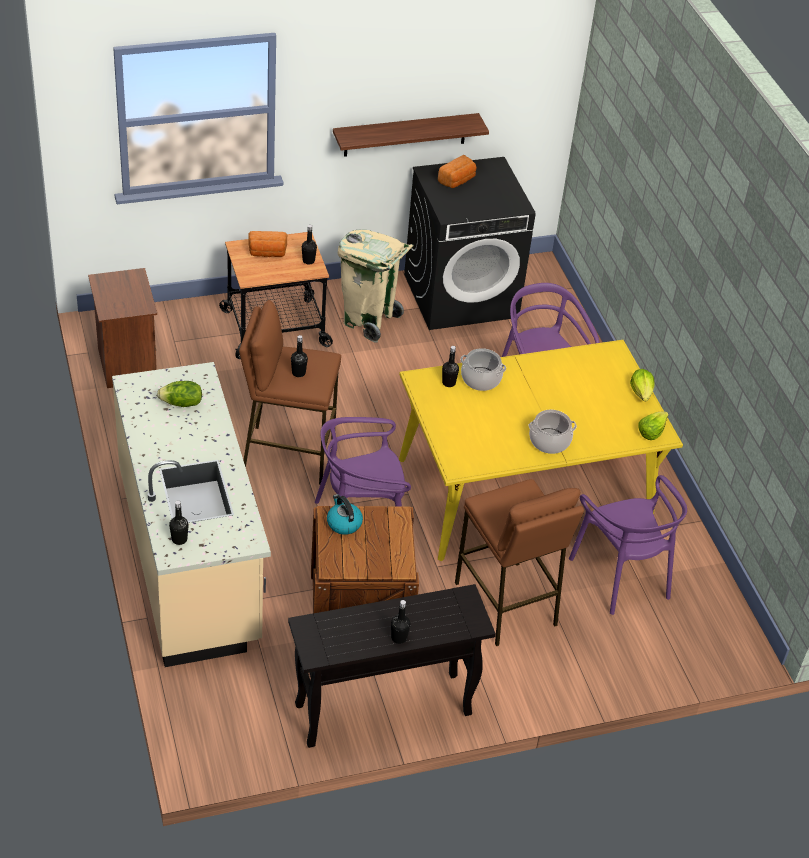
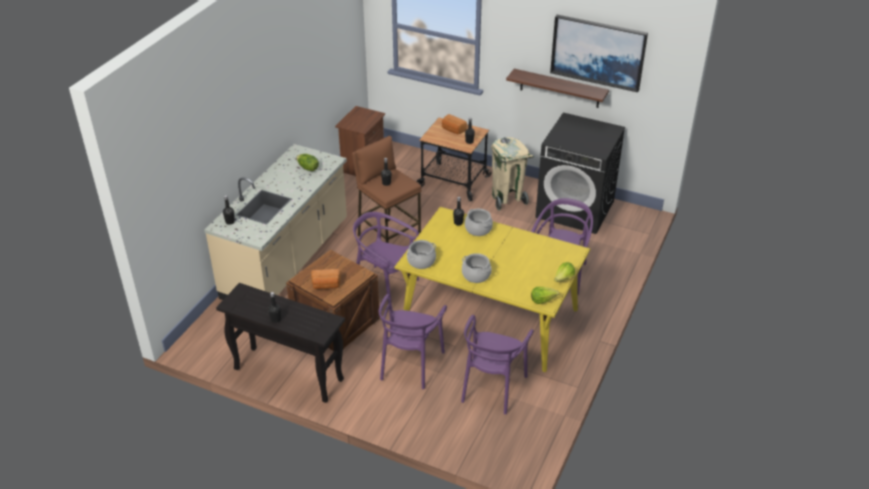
camera: 45 degrees right, 5 degrees down
(343, 523) = (332, 263): kettle -> none
(457, 180) = (580, 128): bread -> bread (326, 285)
(462, 66) = (598, 52): none -> picture
(469, 458) = (421, 261): none -> cooking pot
(506, 604) = (410, 364): brown stool -> purple chair

